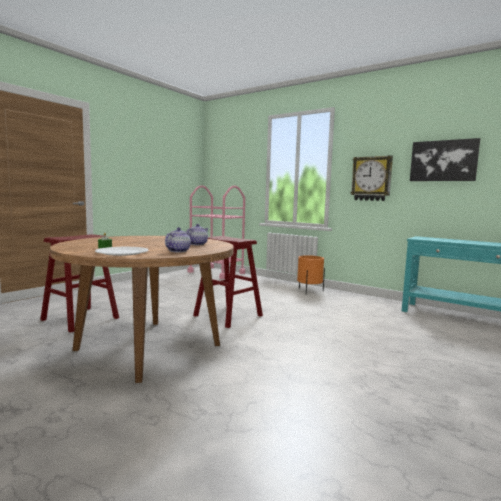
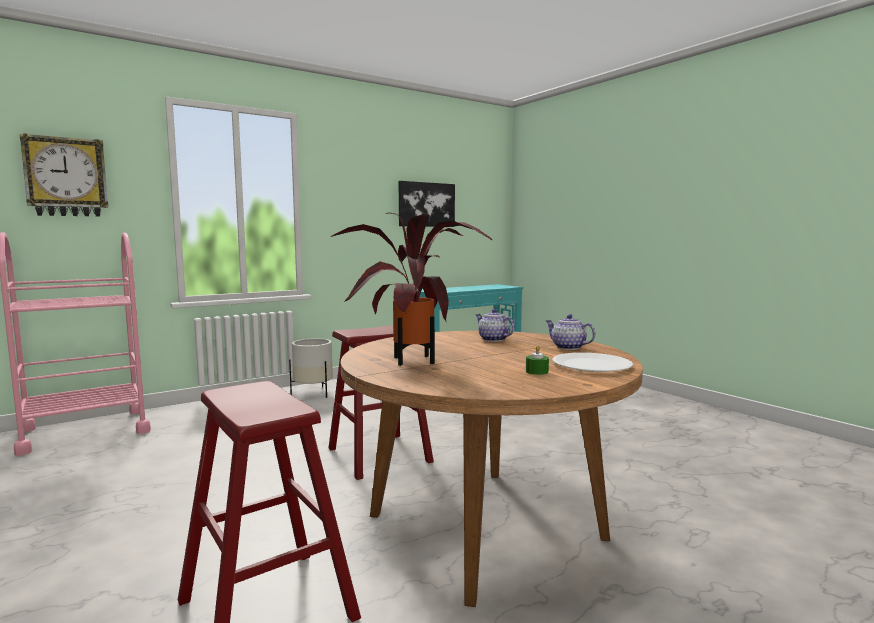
camera: 70 degrees left, 0 degrees up
(129, 239) = (412, 361): none -> potted plant
(309, 291) = (313, 393): orange planter -> white planter
(371, 178) = (356, 222): wall clock -> wall clock (66, 177)

